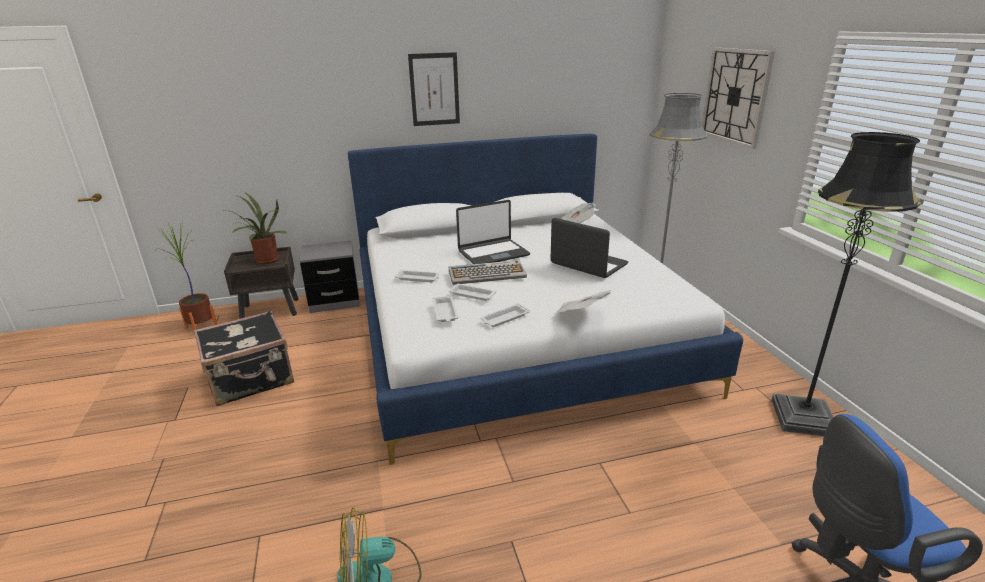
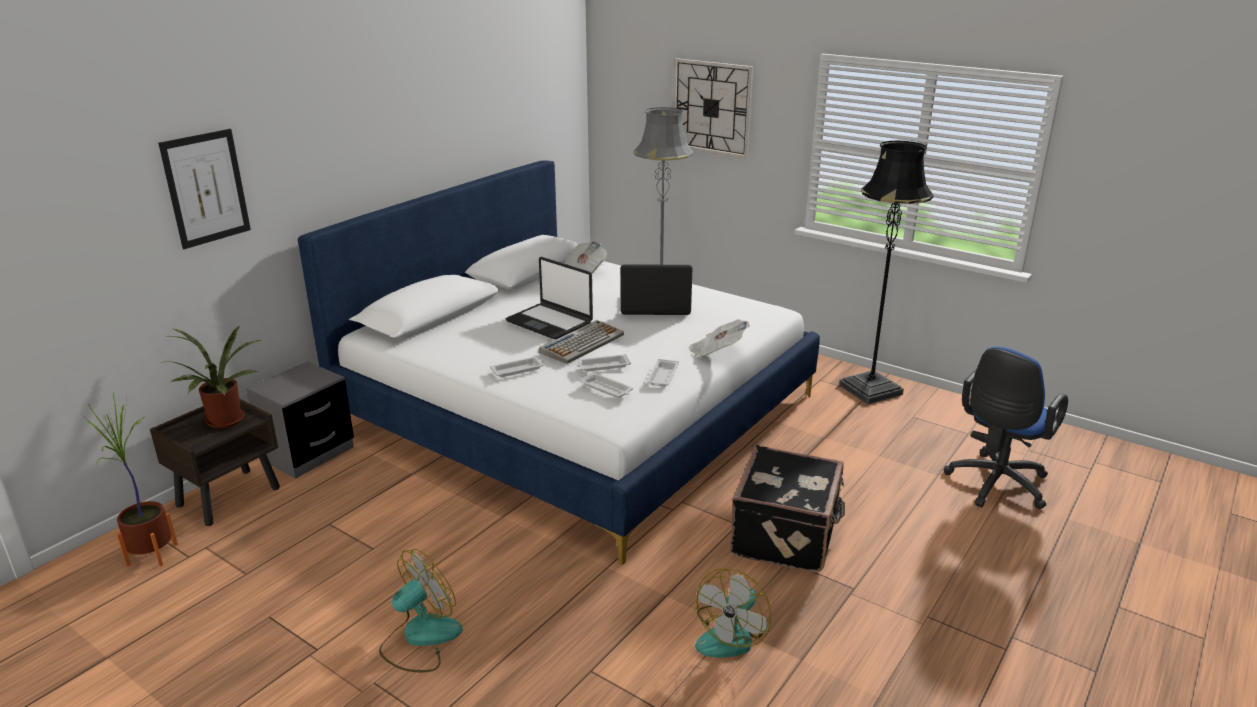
camera: 40 degrees left, 0 degrees up
(219, 444) = (420, 638): none -> fan
(251, 380) = (346, 572): black suitcase -> black suitcase (787, 536)
(434, 89) = (385, 135): picture -> picture (206, 188)
(493, 253) = (550, 322): laptop -> laptop turned 105 degrees clockwise

